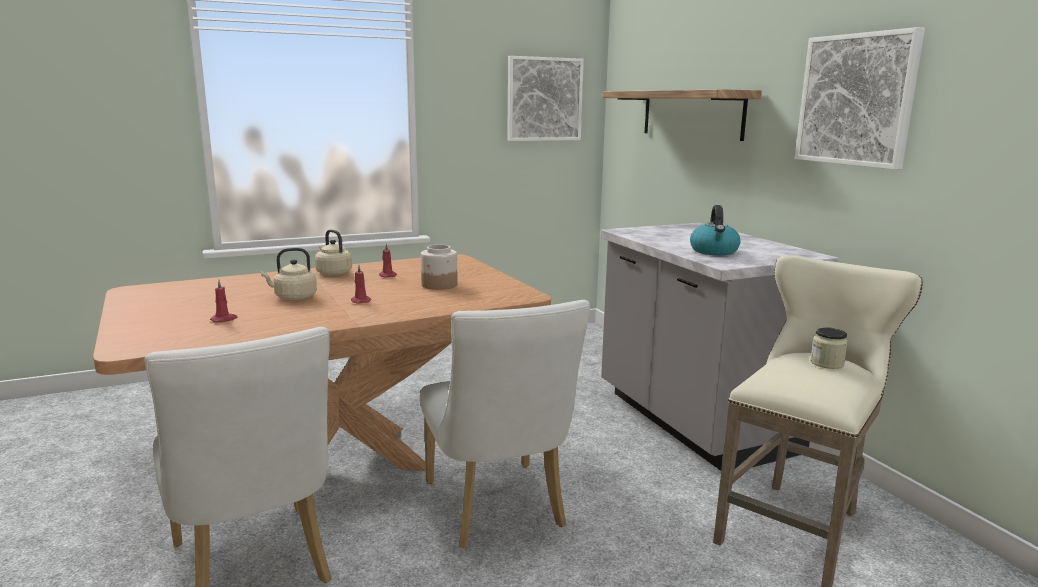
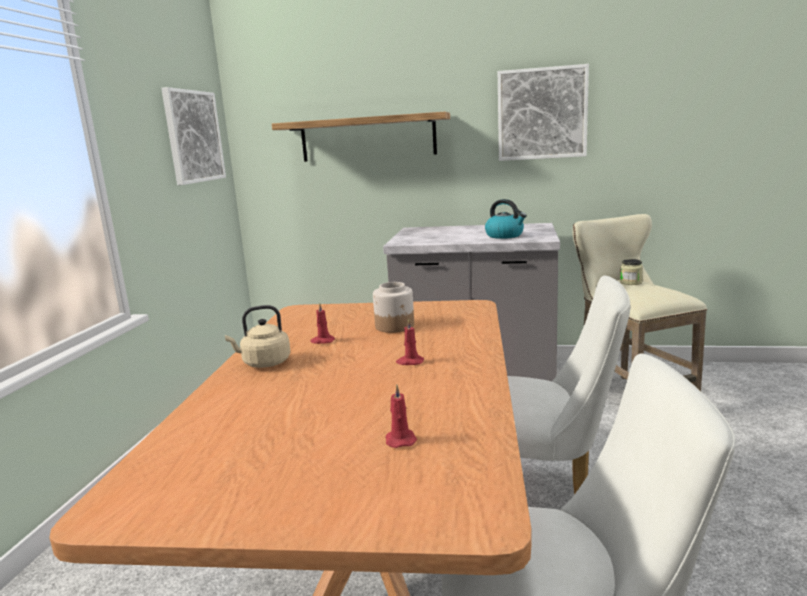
camera: 55 degrees left, 0 degrees up
(293, 297) = (348, 392): beige kettle -> none

